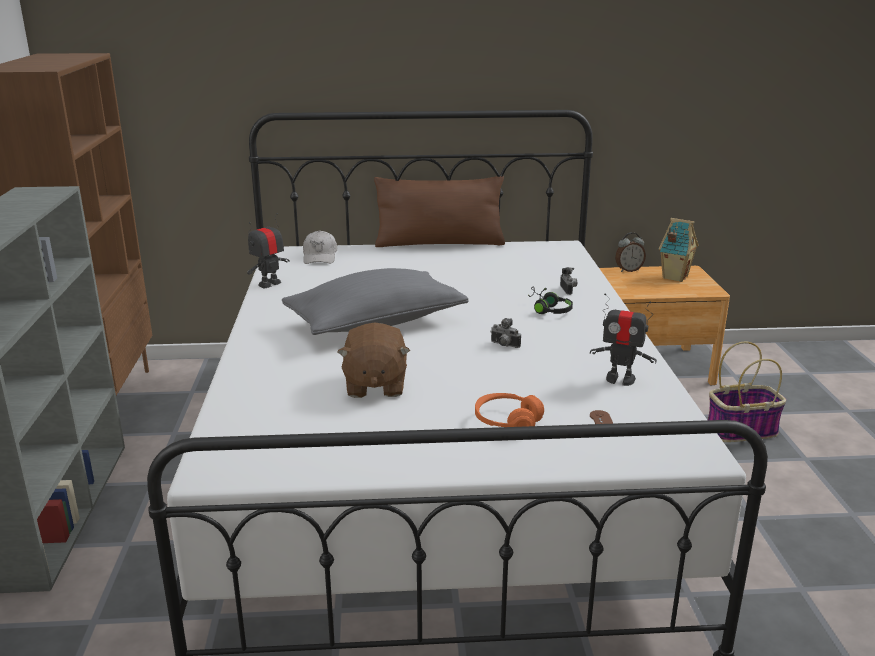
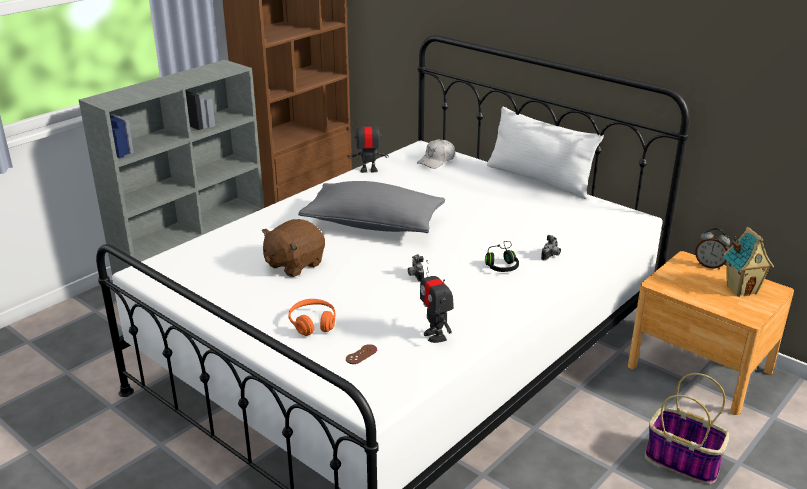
camera: 45 degrees right, 5 degrees up
(439, 243) = (539, 179): brown pillow -> white pillow

